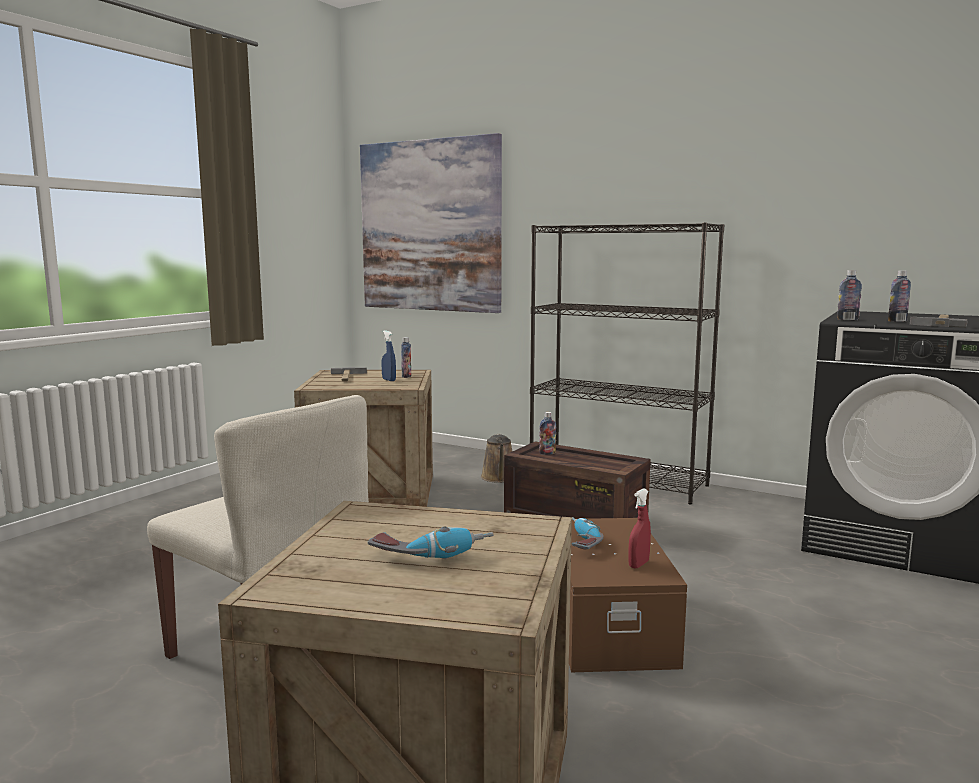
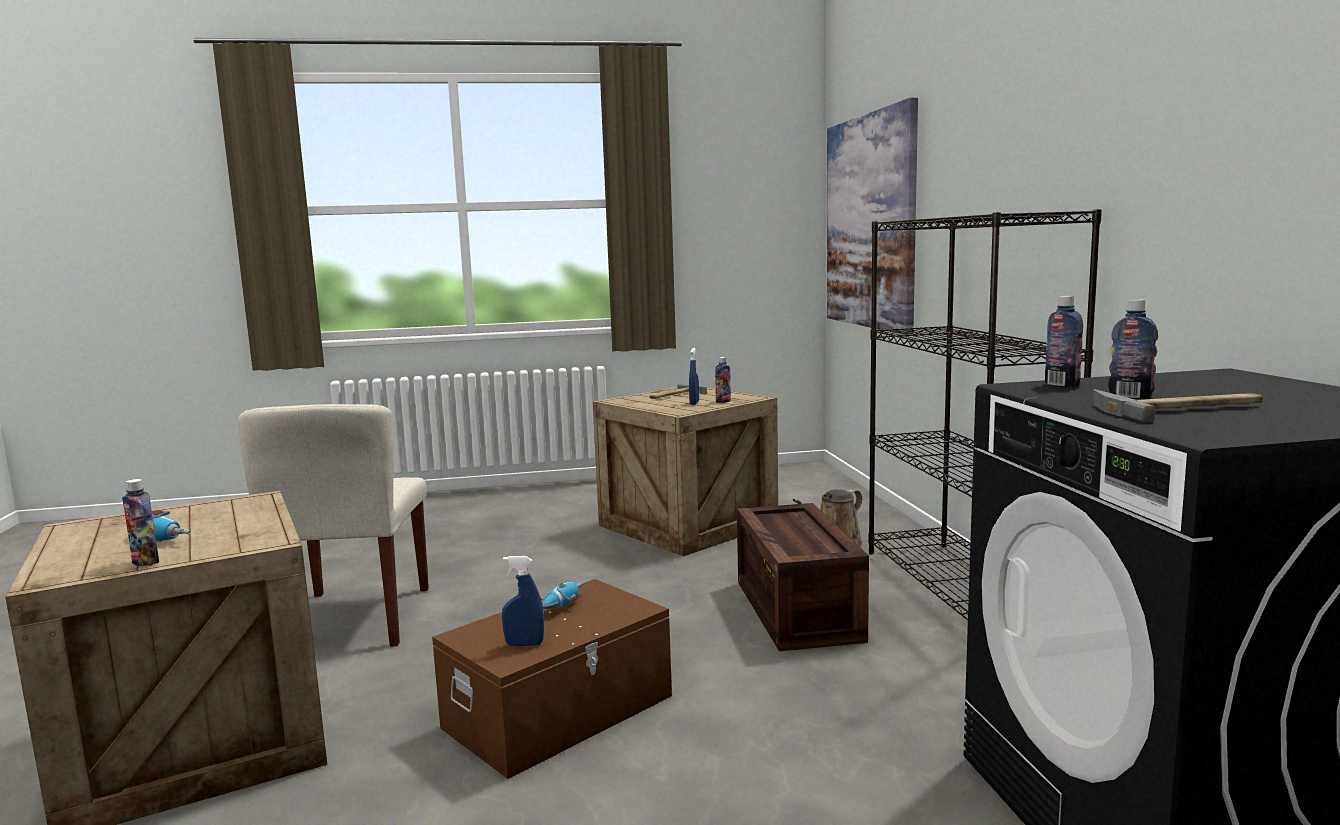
camera: 50 degrees right, 0 degrees up
(547, 453) = (790, 519): bottle -> bottle (145, 562)
(638, 564) = (524, 644): red spray bottle -> blue spray bottle

